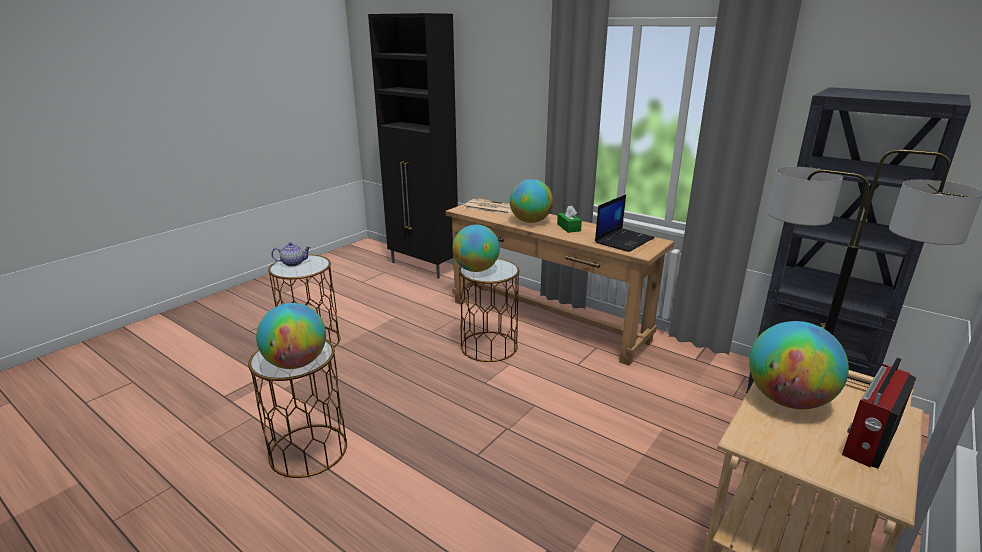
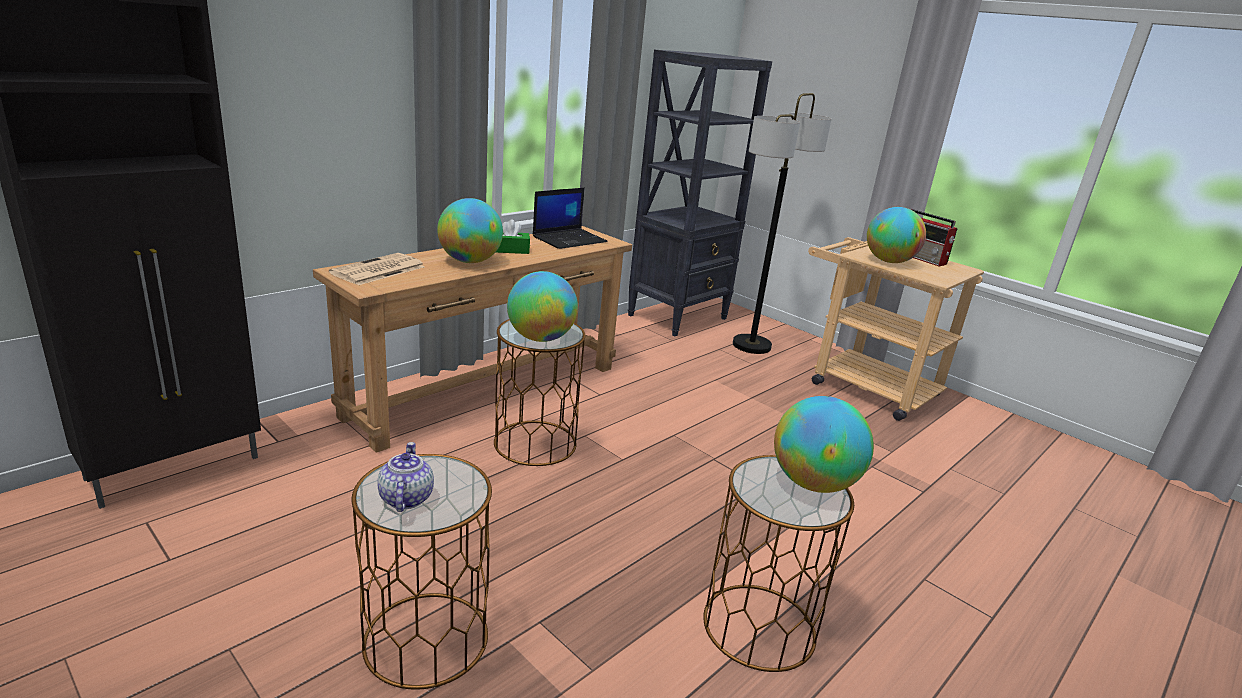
camera: 85 degrees left, 0 degrees up
(624, 240) = (570, 239): laptop -> laptop turned 90 degrees clockwise

